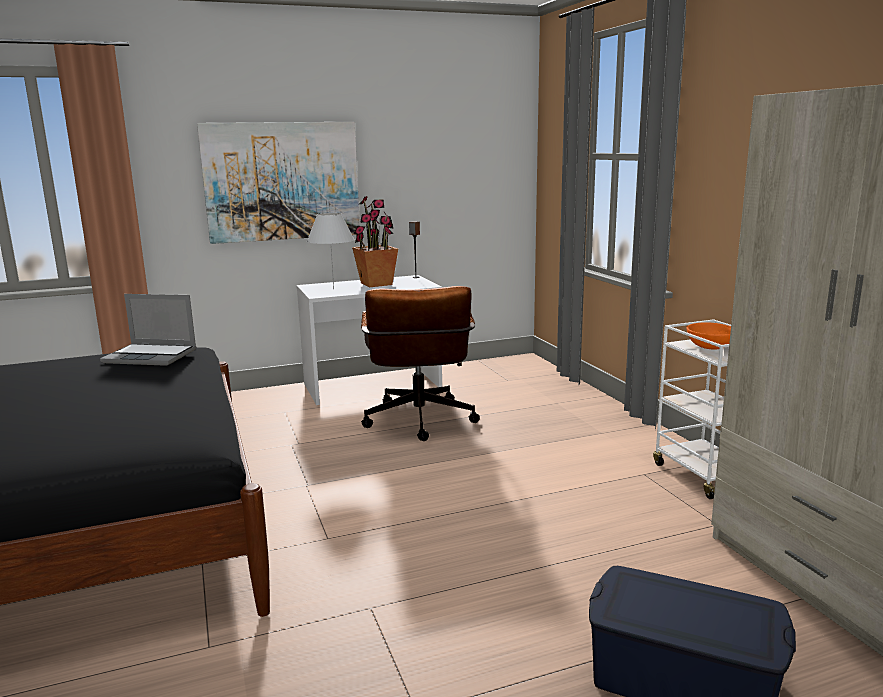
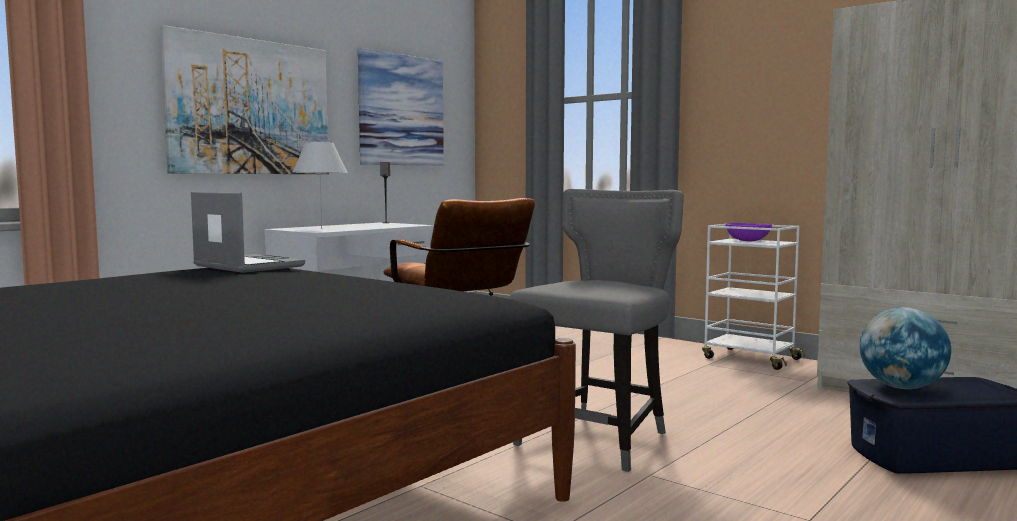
camera: 30 degrees left, 10 degrees down
(152, 356) = (246, 266): laptop -> laptop turned 120 degrees counterclockwise
(377, 284) = (358, 226): potted plant -> none
(392, 552) = (598, 440): none -> grey chair
(443, 167) = (401, 110): none -> picture
(648, 595) = (901, 387): none -> globe
(712, 347) = (748, 241): orange bowl -> purple bowl

